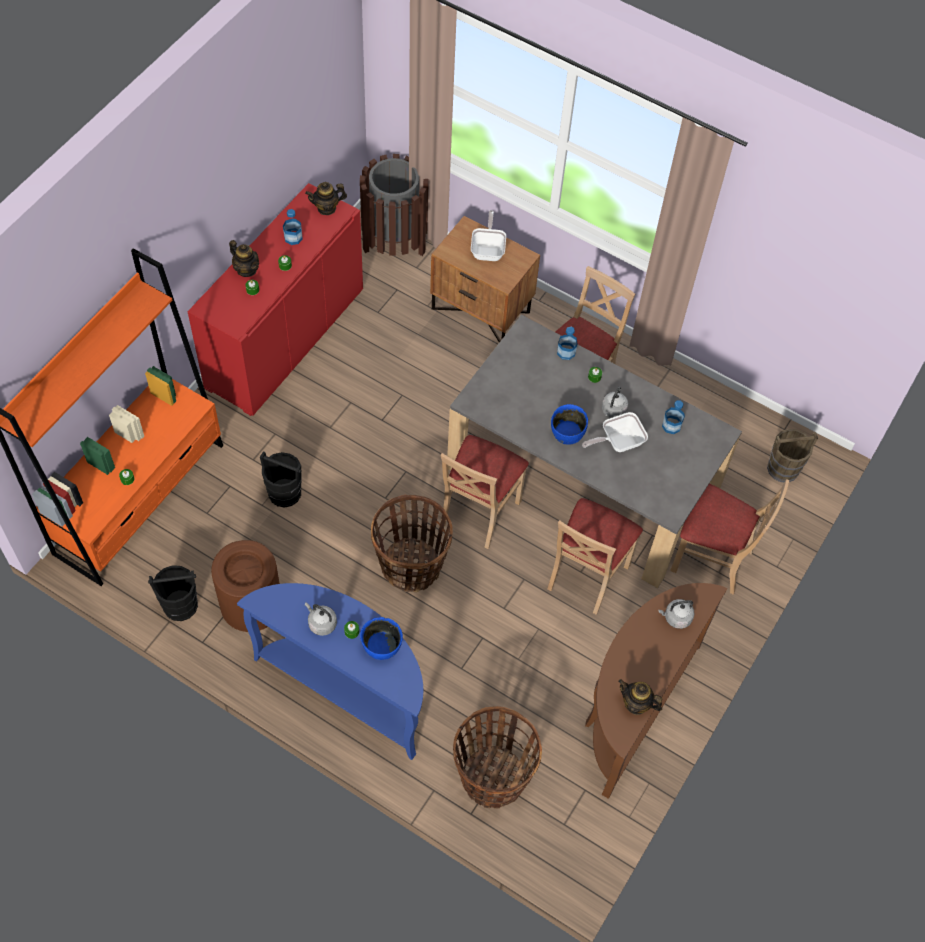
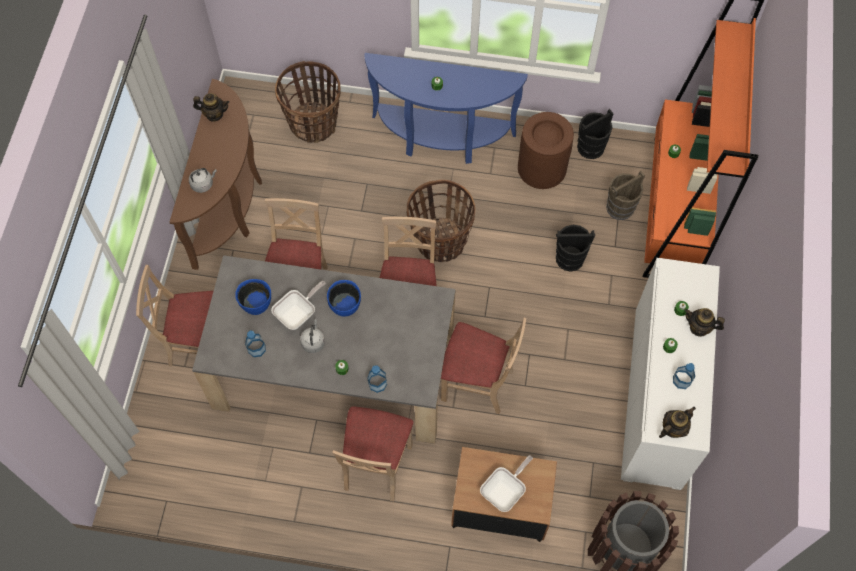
camera: 160 degrees right, 5 degrees up
(285, 338) = (657, 397): red cabinet -> white cabinet
(321, 623) = (461, 83): grey kettle -> none
(382, 646) = (411, 84): blue bowl -> blue bowl (255, 302)
(446, 414) = (477, 383): none -> beige chair
(488, 250) = (505, 491): frying pan -> frying pan turned 120 degrees counterclockwise
(783, 468) = (158, 457): brown bucket -> brown bucket (620, 208)

